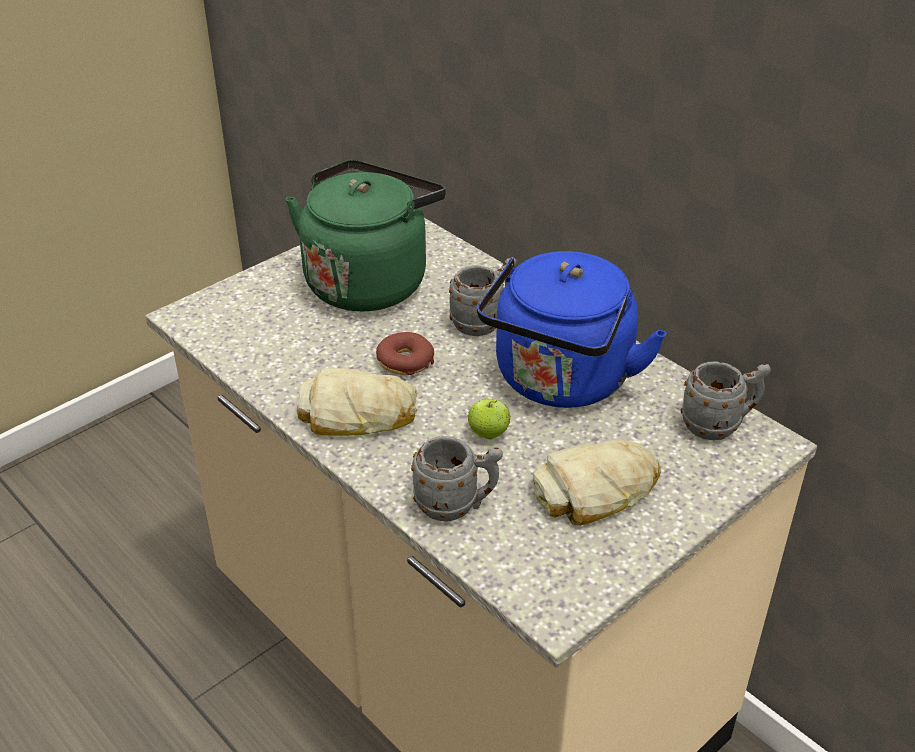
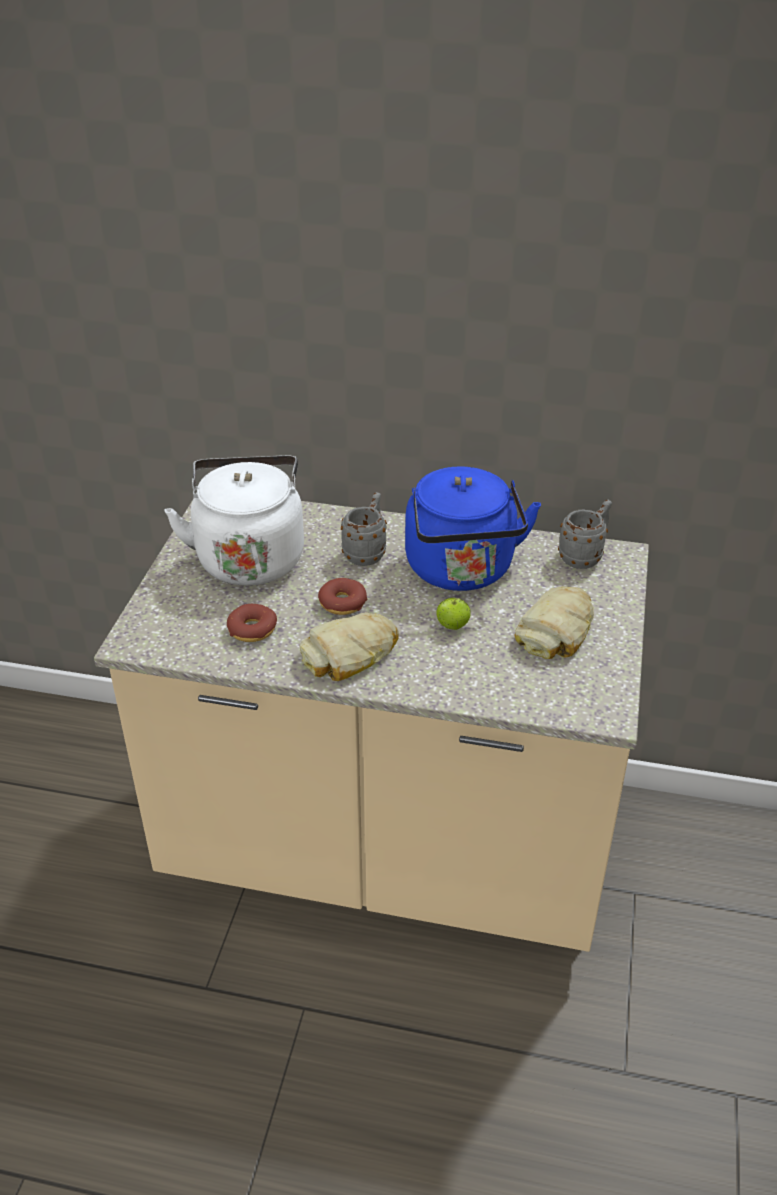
camera: 35 degrees left, 0 degrees up
(296, 349) = (252, 629): none -> donut
(369, 281) = (249, 556): green kettle -> white kettle
(457, 505) = (483, 681): grey mug -> none

